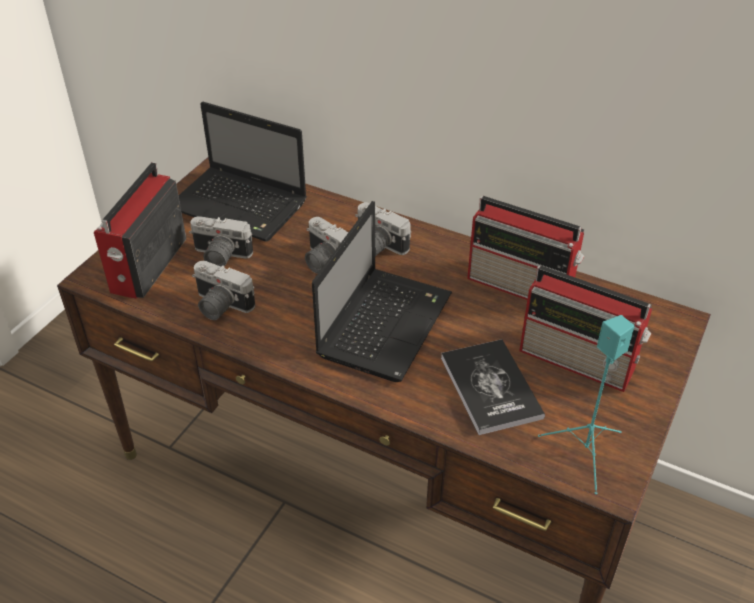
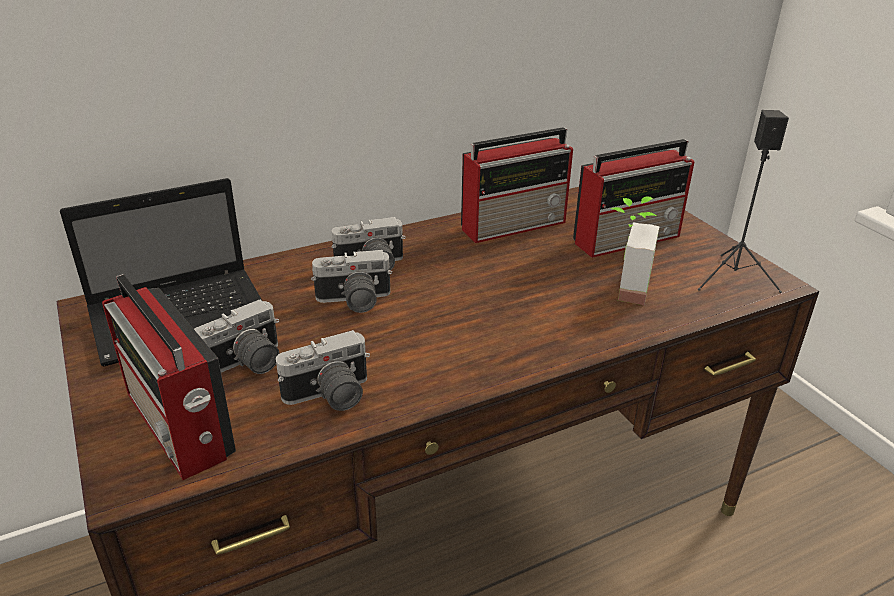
camera: 55 degrees left, 10 degrees down
(385, 323) = (484, 304): laptop -> none
(490, 387) = (623, 287): book -> potted plant
(585, 454) = (734, 278): turquoise speaker -> black speaker

